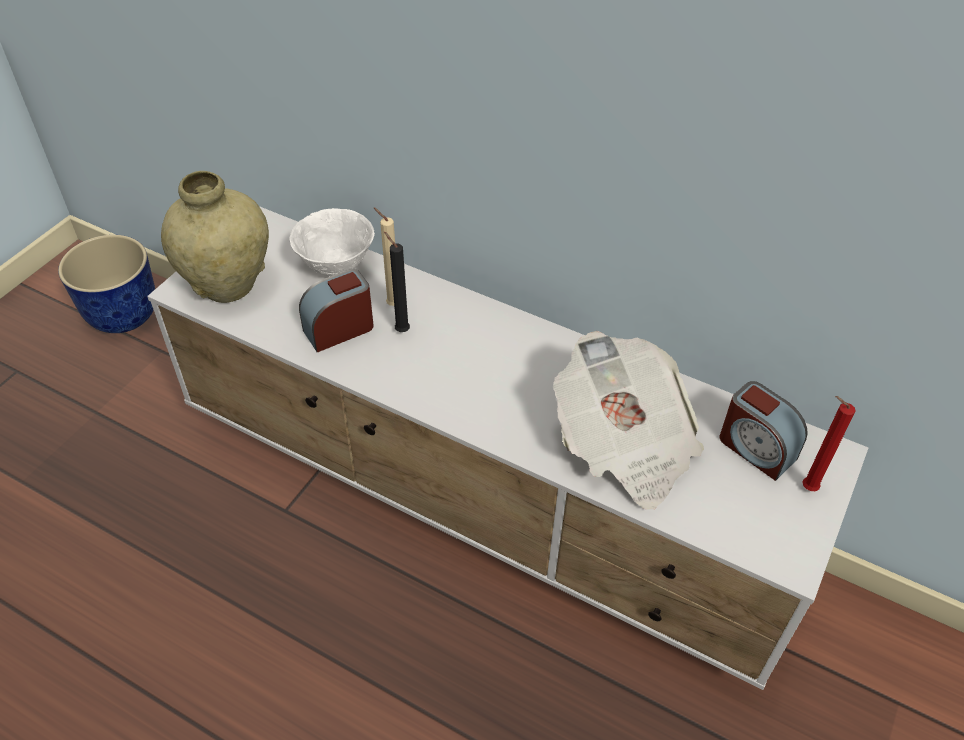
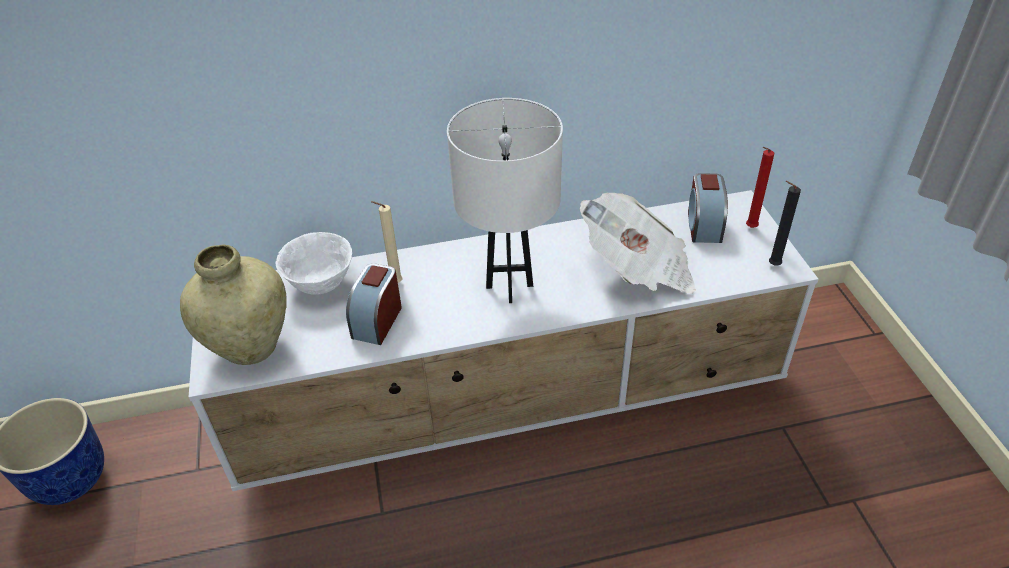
camera: 40 degrees left, 5 degrees down
(400, 330) = (421, 294): black candle -> black candle (772, 265)
(482, 375) = (509, 286): none -> white table lamp
(756, 448) = (703, 225): alarm clock -> alarm clock turned 90 degrees clockwise

